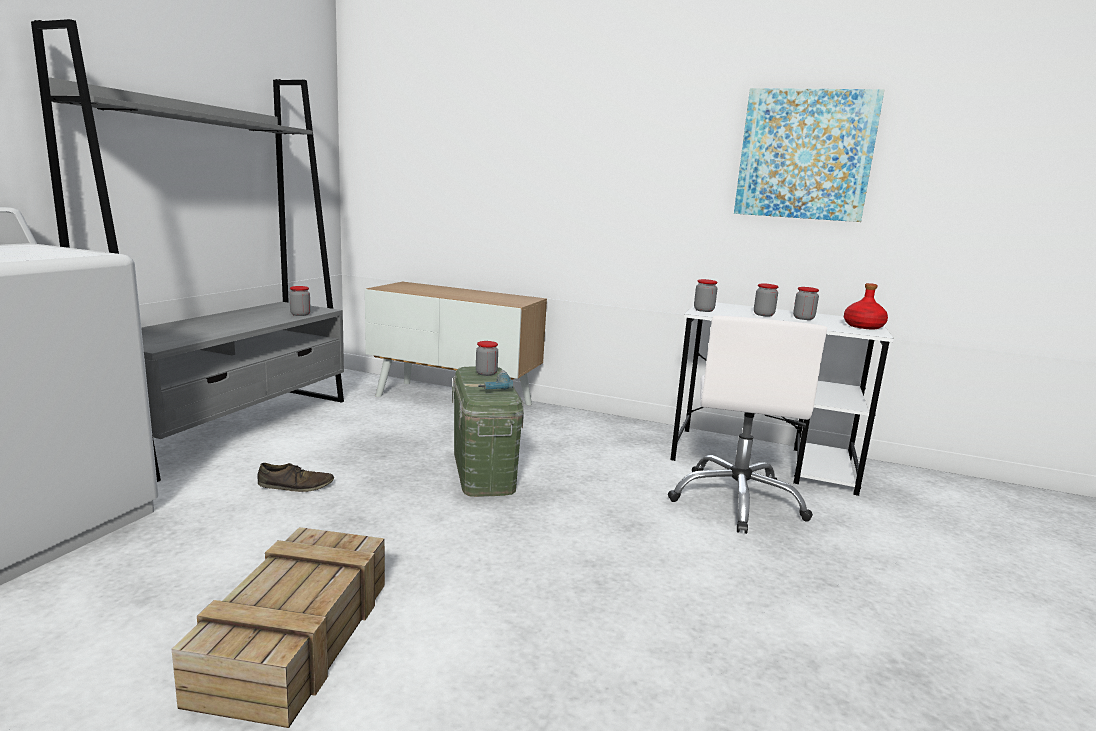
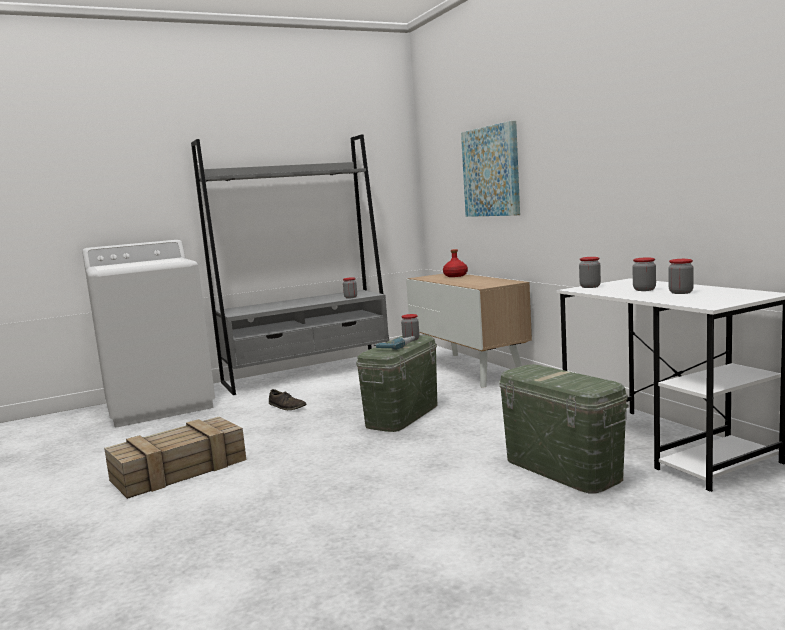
camera: 45 degrees right, 5 degrees down
(737, 501) = (561, 469): white office chair -> green storage box
(805, 155) = (705, 117): picture -> picture (491, 171)
(863, 326) = (726, 299): red bottle -> red bottle (455, 276)

